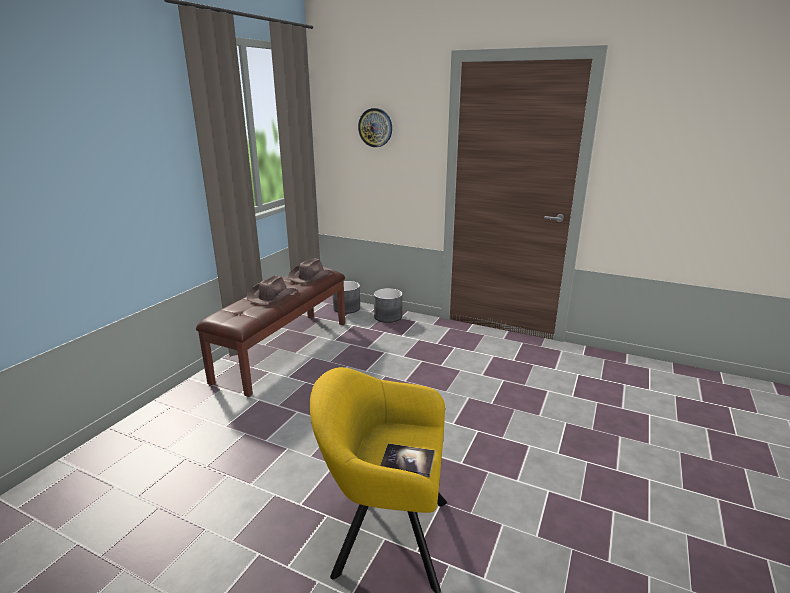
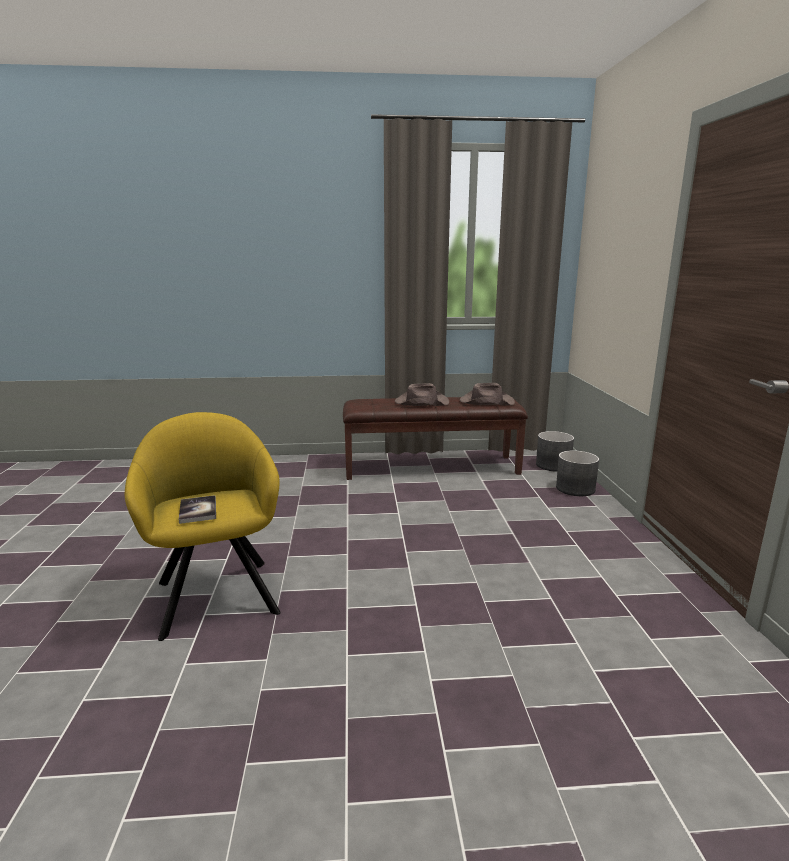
camera: 60 degrees right, 5 degrees down
(375, 127) = (618, 237): wall clock -> none

